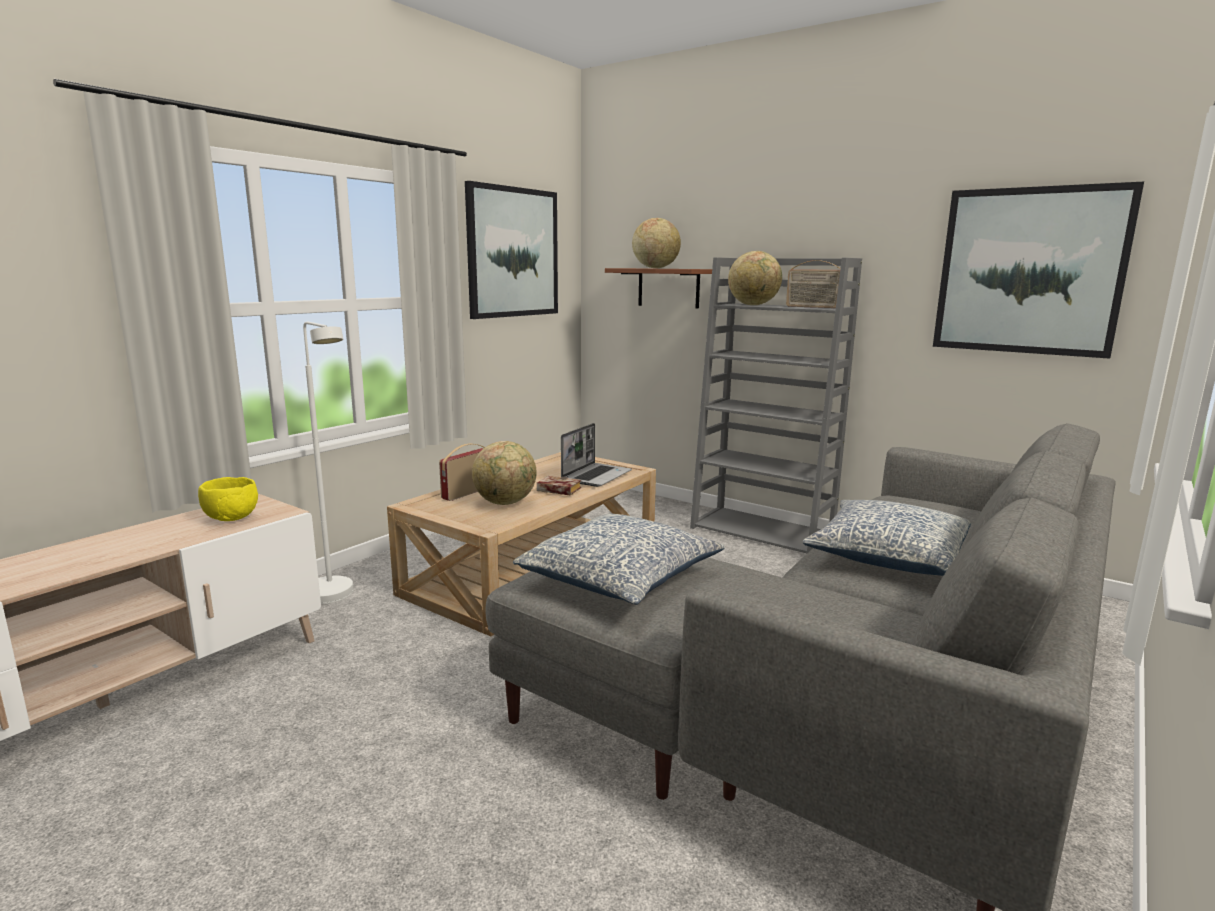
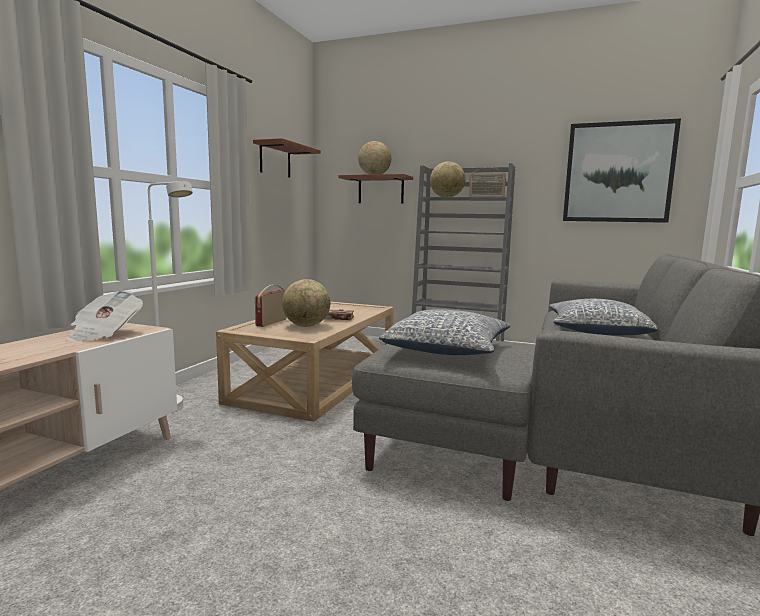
camera: 15 degrees left, 5 degrees down
(230, 518) = (104, 334): yellow bowl -> newspaper
(513, 253) = (275, 160): picture -> brown shelf
(596, 476) = (357, 311): laptop -> none

